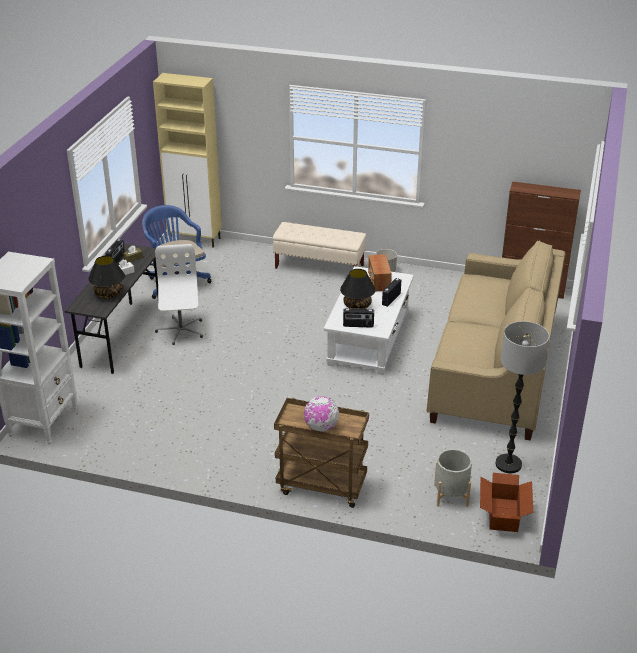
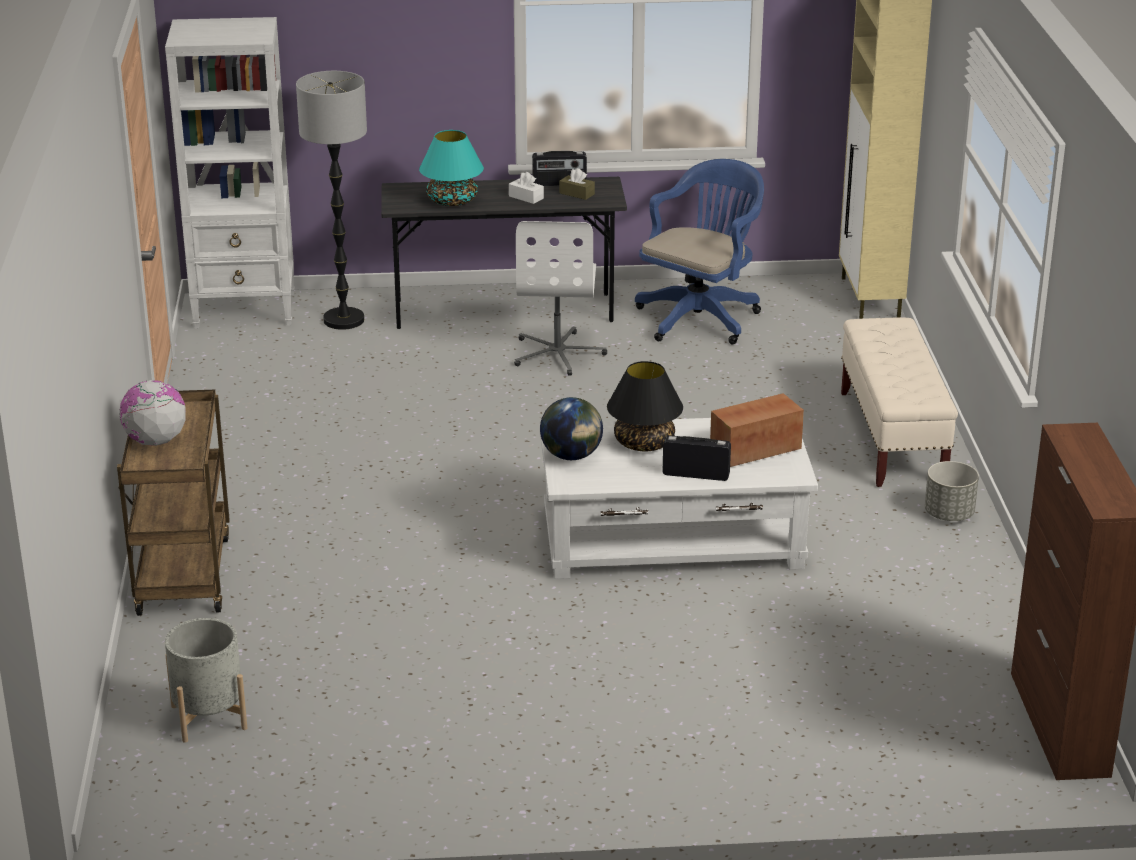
camera: 70 degrees right, 5 degrees down
(108, 293) = (452, 200): black table lamp -> turquoise table lamp
(180, 330) = (558, 353): white office chair -> white office chair turned 120 degrees clockwise
(358, 325) = (571, 456): radio -> globe
(494, 369) = (668, 712): beige sofa -> none
(502, 515) = (171, 789): cardboard box -> none
(508, 464) = (334, 775): floor lamp -> floor lamp (344, 320)

